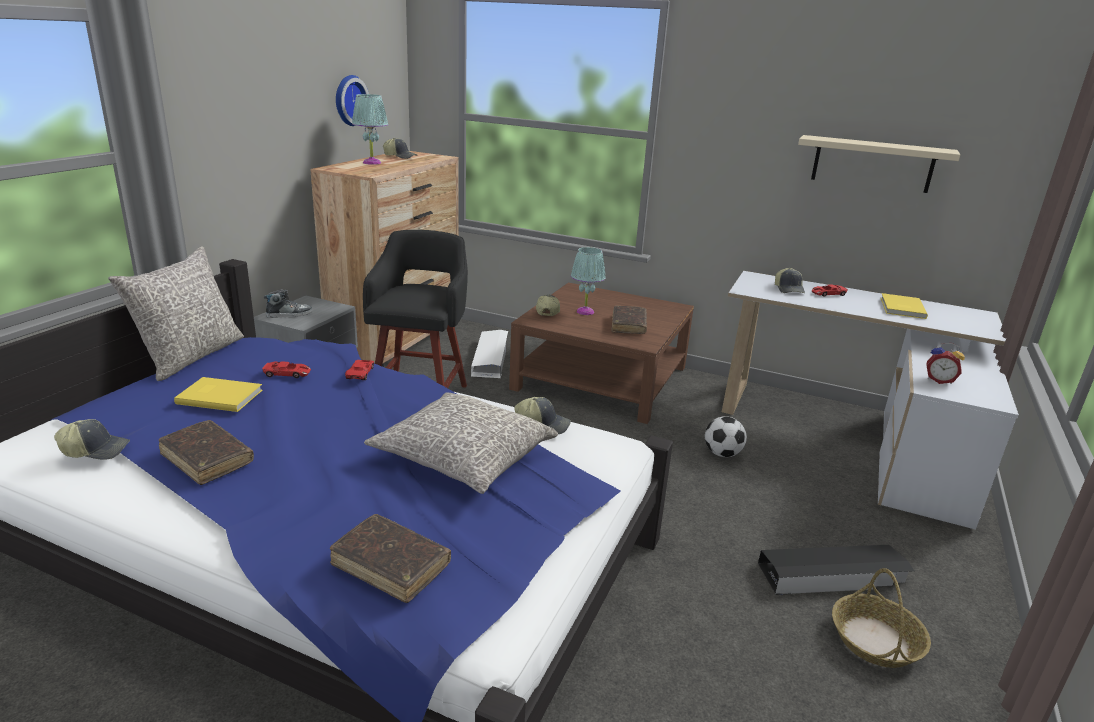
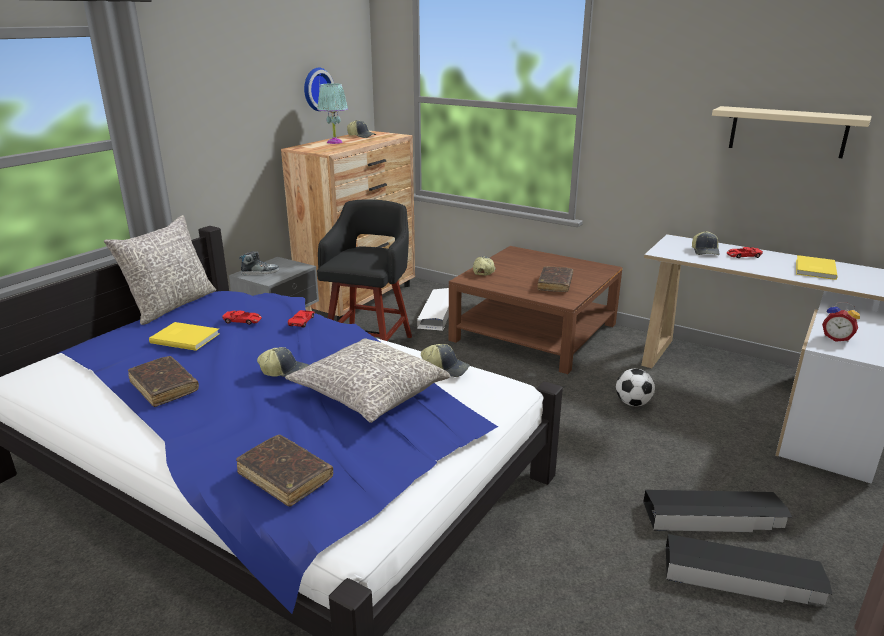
camera: 10 degrees right, 0 degrees up
(96, 450) = (83, 377): cap -> cap (285, 371)
(585, 311) = (518, 272): turquoise table lamp -> none
(876, 641) = (742, 578): basket -> black storage box

